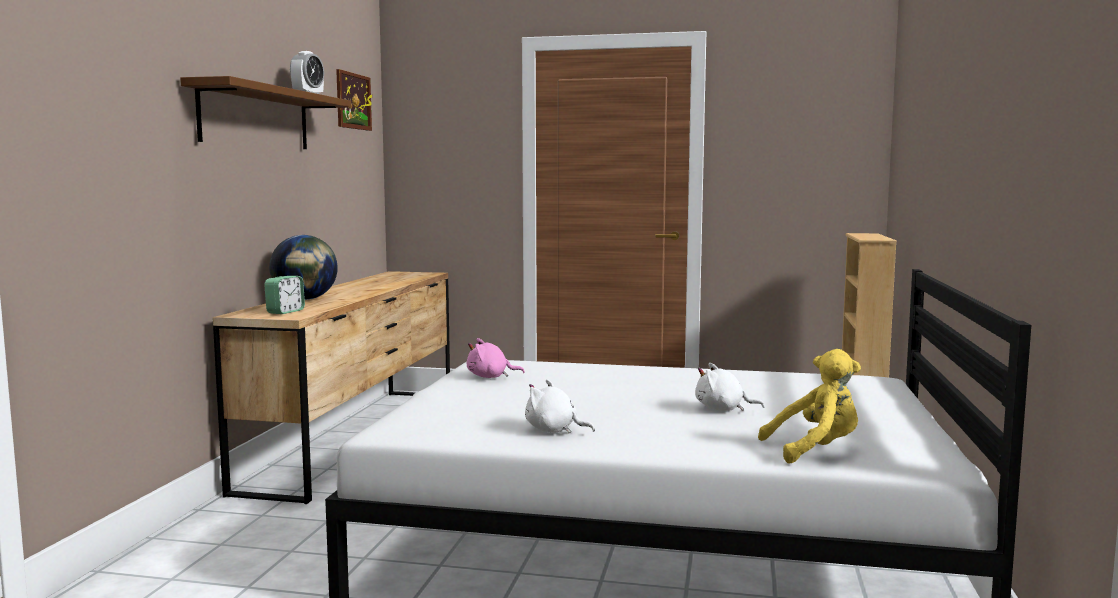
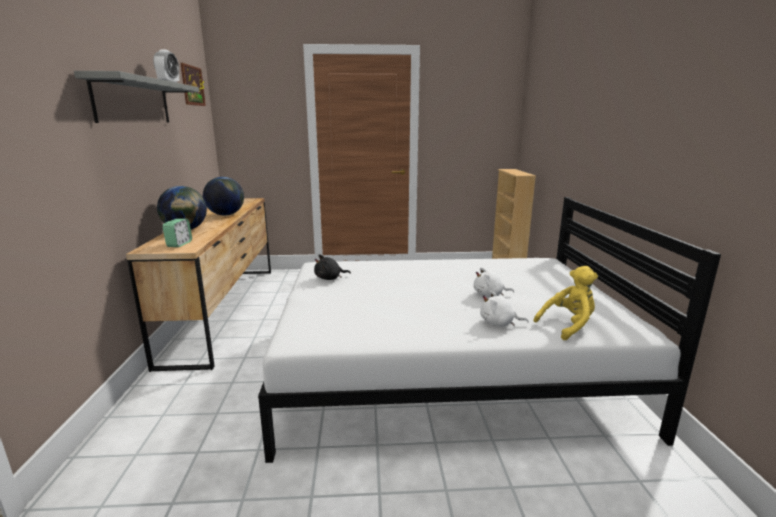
camera: 15 degrees left, 10 degrees up
(256, 118) = (133, 101): brown shelf -> grey shelf
(373, 287) = (226, 215): none -> globe
(490, 377) = (330, 278): pink plush toy -> black plush toy
(554, 430) = (404, 326): white plush toy -> white plush toy (499, 323)

